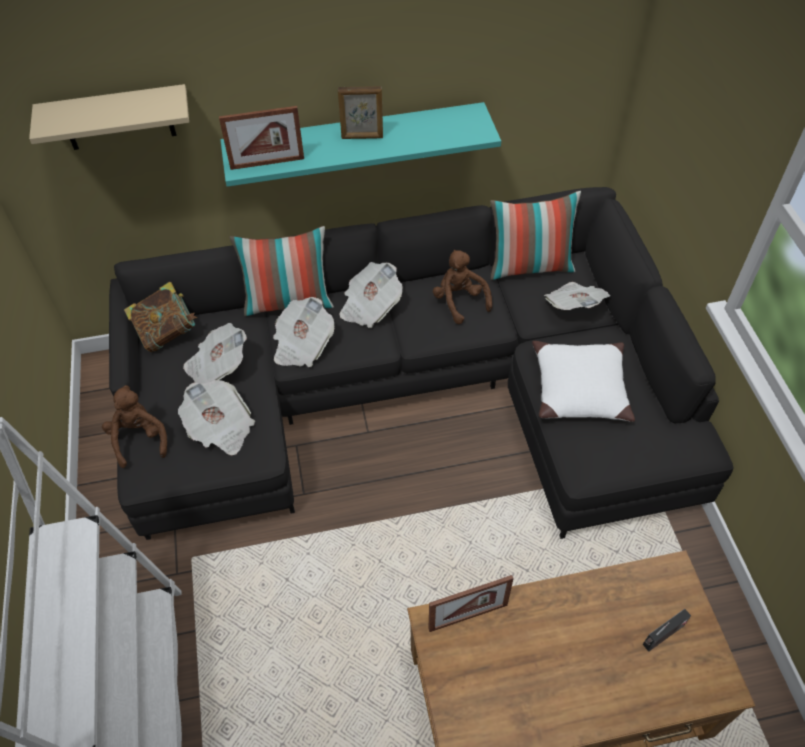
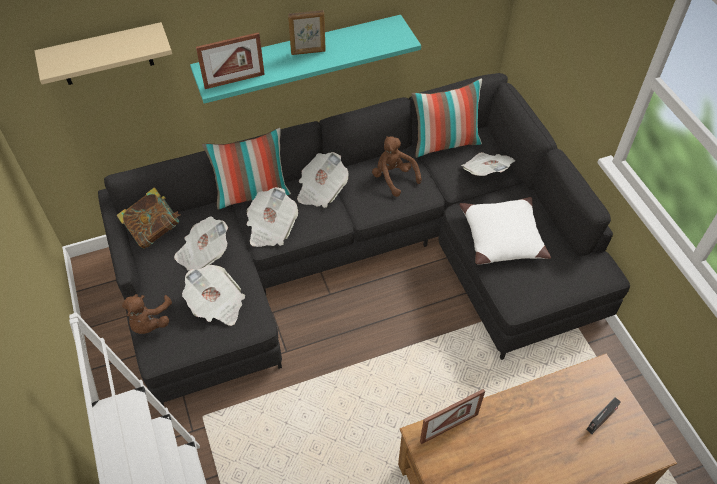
camera: 10 degrees left, 0 degrees up
(139, 439) = (149, 322): brown plush toy -> brown plush toy turned 150 degrees counterclockwise

